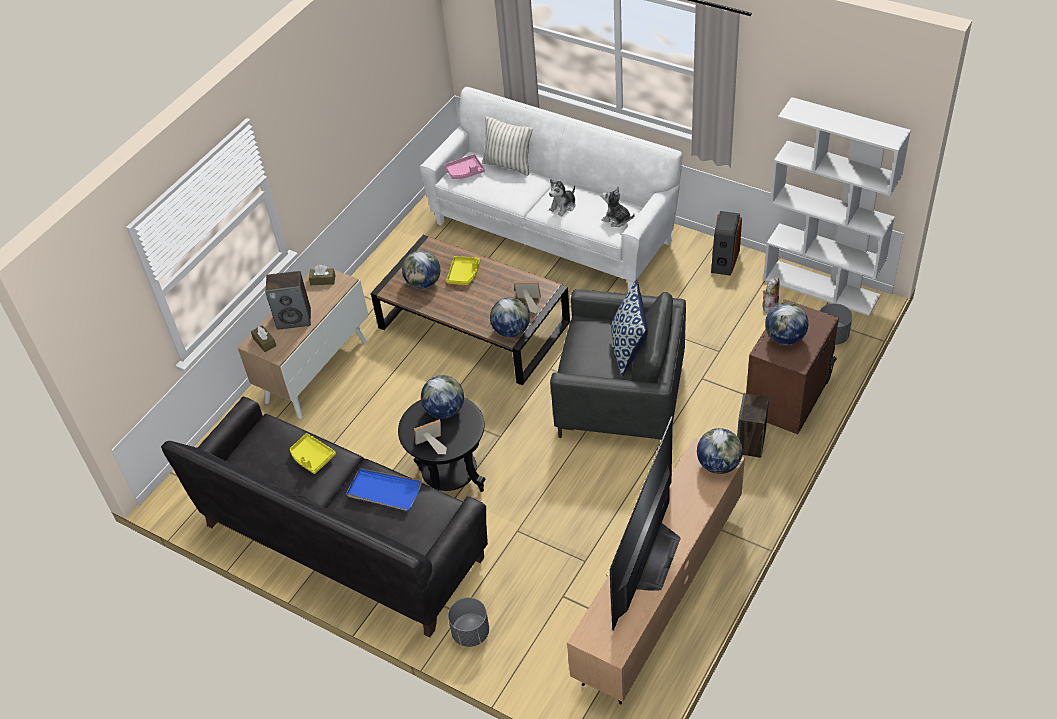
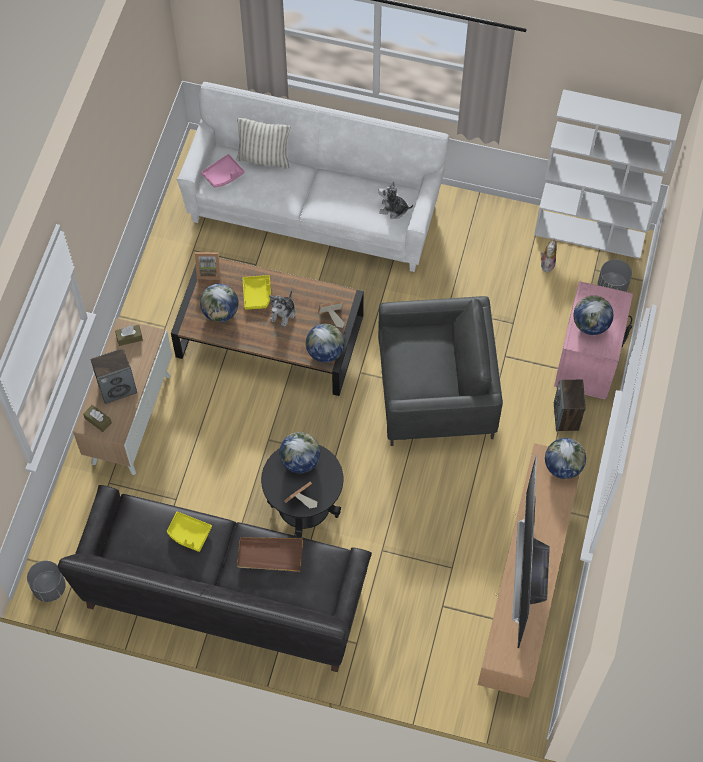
camera: 20 degrees left, 15 degrees up
(384, 491) = (270, 555): blue tray -> brown tray
(426, 249) = (208, 271): none -> picture frame
(470, 633) = (372, 659): grey planter -> grey planter (49, 587)
(563, 206) = (336, 202): plush toy -> plush toy (283, 313)
(629, 350) = (447, 357): pillow -> none
(724, 260) = (491, 218): speaker -> none
(788, 398) = (588, 362): brown nightstand -> pink nightstand

